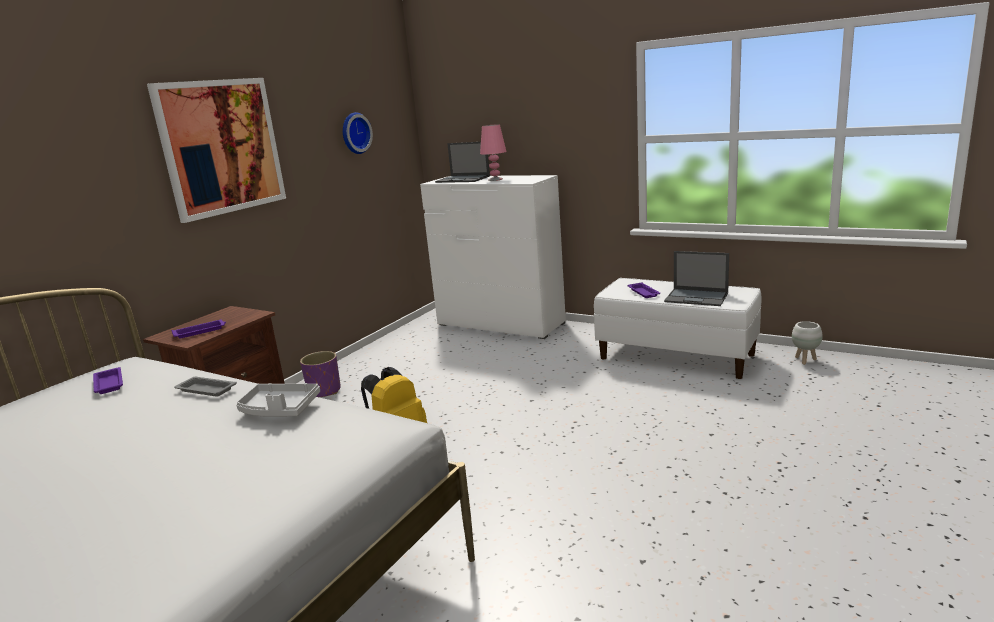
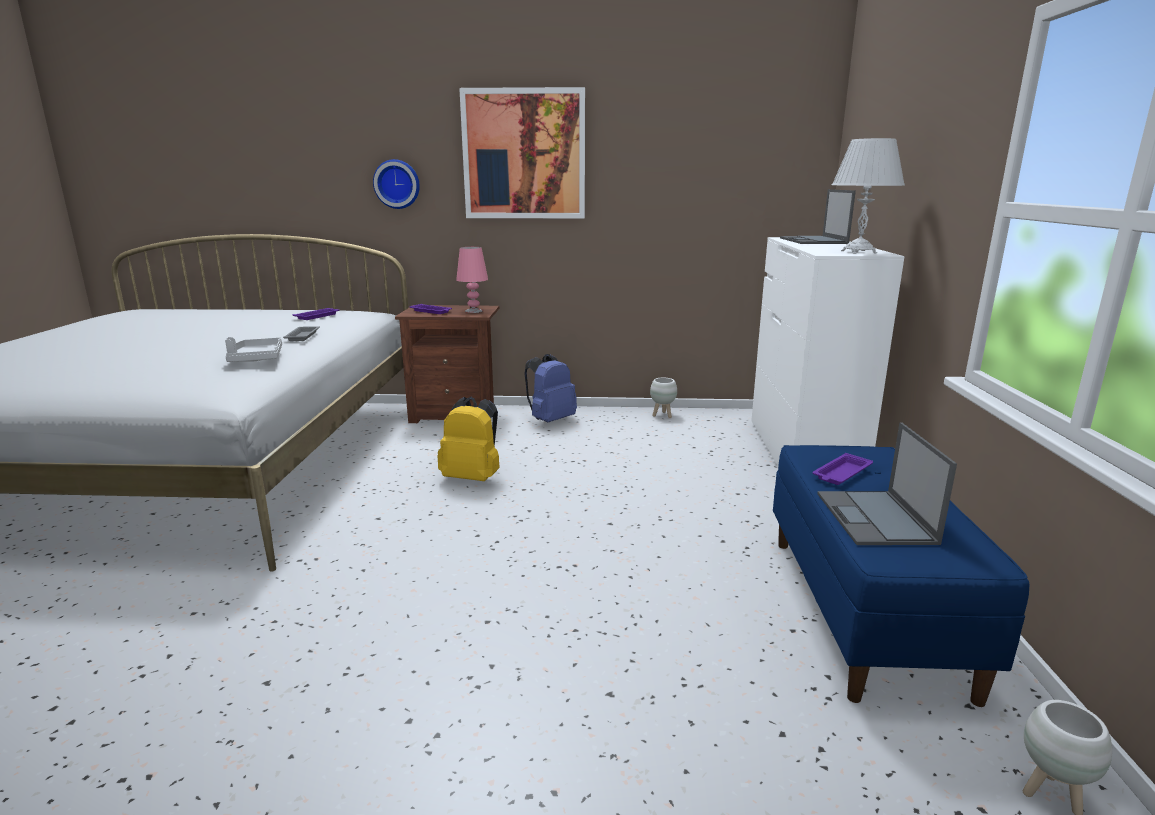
camera: 60 degrees right, 0 degrees up
(324, 391) = (550, 420): purple planter -> blue backpack
(354, 133) = (710, 161): wall clock -> wall clock (397, 184)
(381, 348) = (662, 415): none -> white planter
(495, 179) = (828, 246): pink table lamp -> pink table lamp (473, 311)
(531, 178) = (858, 252): none -> white table lamp
(677, 356) = (865, 611): white bench -> blue bench

